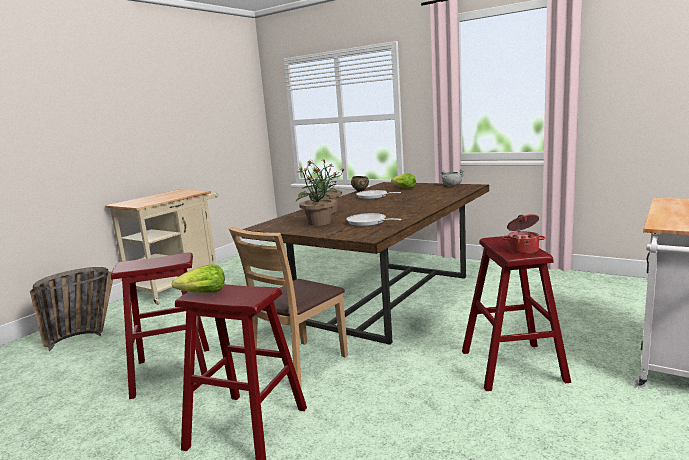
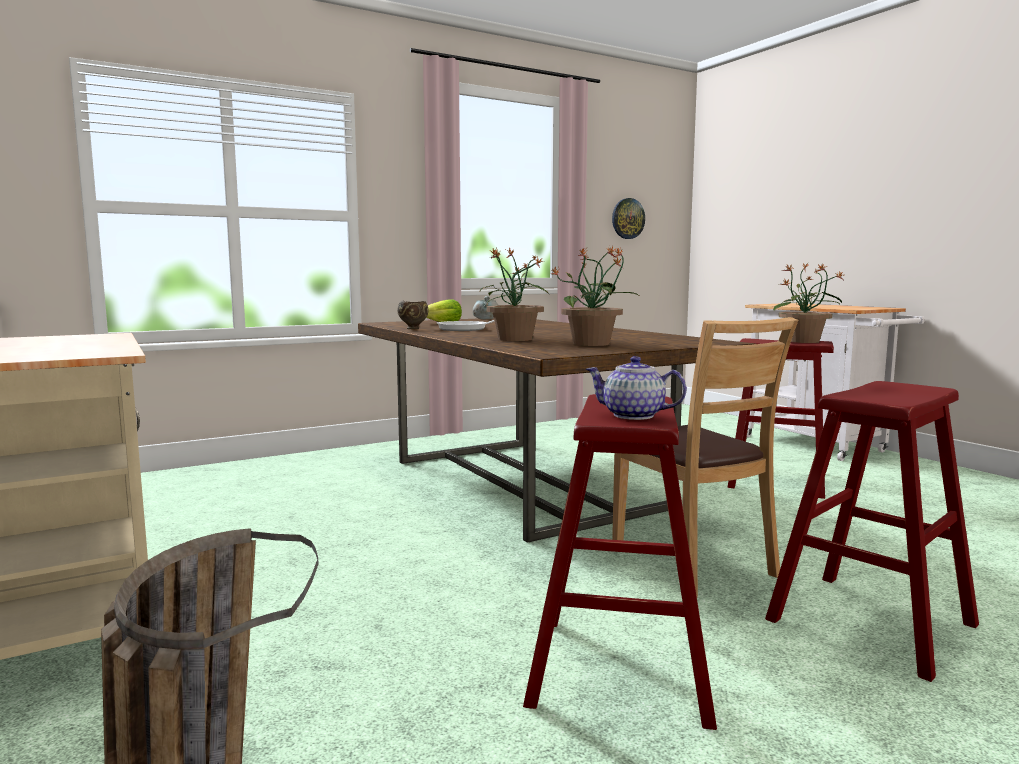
camera: 65 degrees left, 5 degrees down
(137, 264) = (634, 415): none -> teapot
(203, 293) = (887, 397): lettuce -> none
(369, 223) = (639, 338): frying pan -> none
(523, 250) = (804, 341): cooking pot -> potted plant
(645, 93) = (627, 218): none -> wall clock

